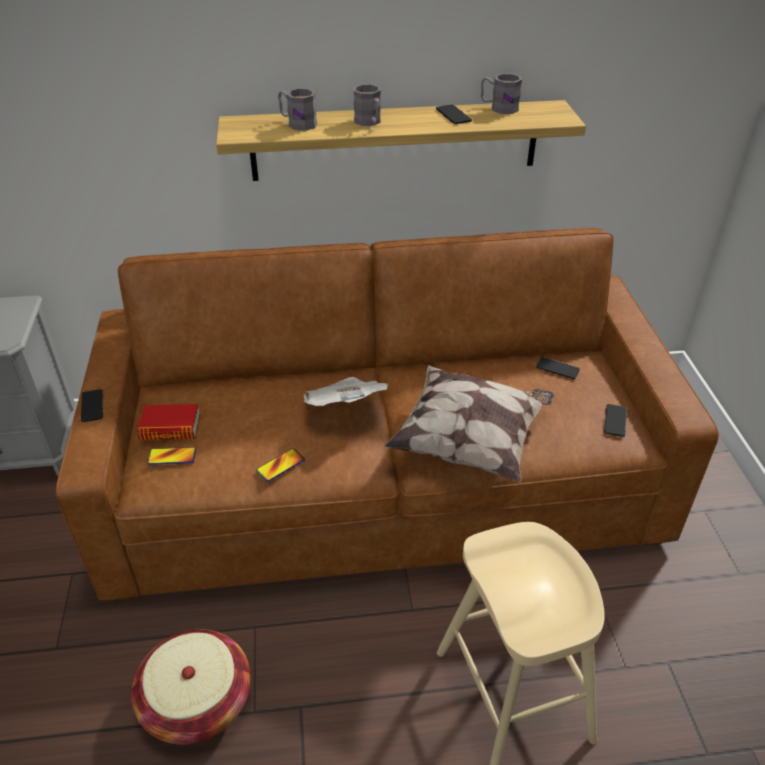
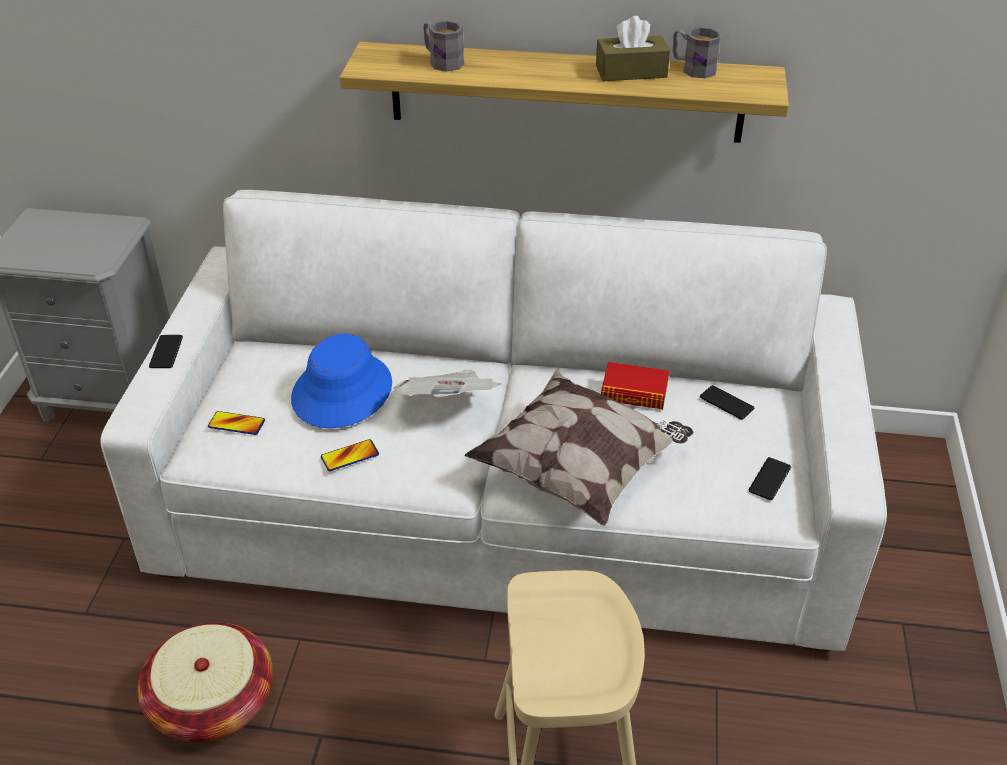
camera: 15 degrees right, 0 degrees up
(170, 428) = (246, 392): book -> book (634, 392)
(253, 413) = (341, 391): none -> blue hat
(370, 123) = (526, 70): grey mug -> none
(382, 480) = (504, 504): brown sofa -> white sofa
(453, 115) = (631, 72): phone -> brown tissue box

